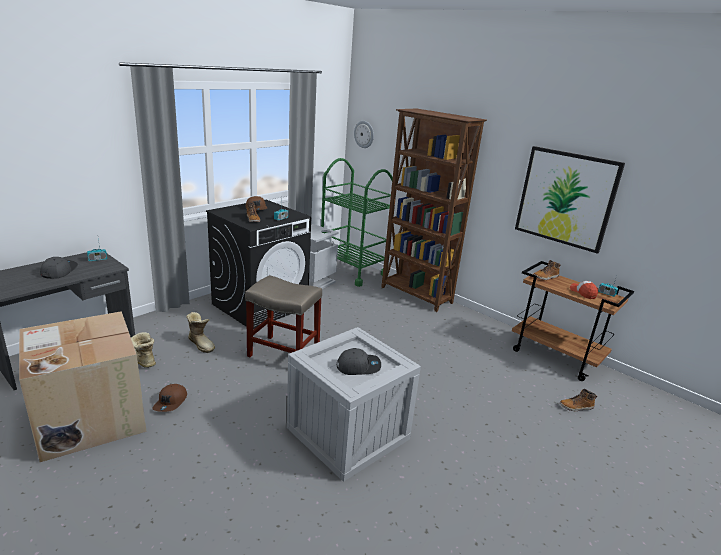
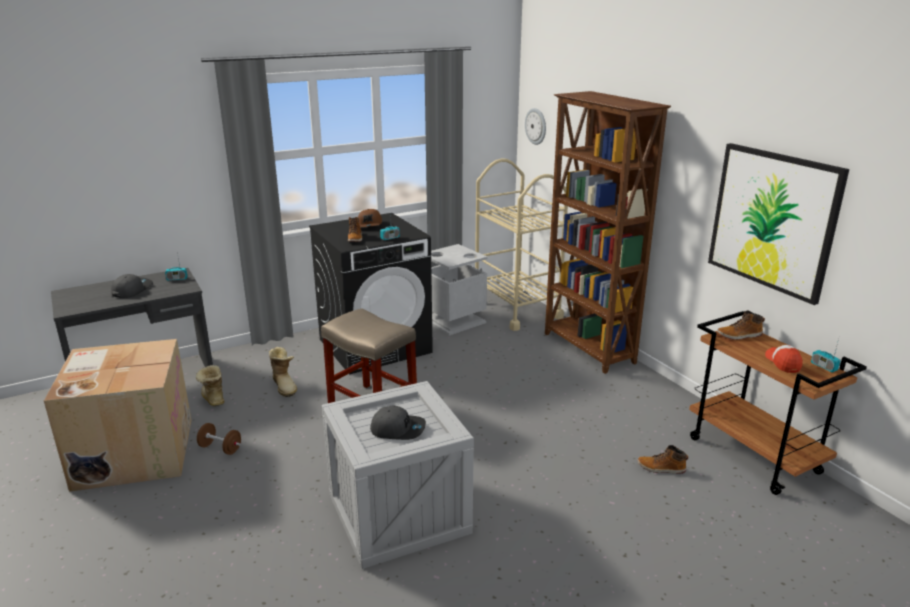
camera: 20 degrees right, 0 degrees up
(171, 402) = (220, 448): brown cap -> brown dumbbell
(352, 271) = (516, 309): green cart -> beige cart
(576, 407) = (743, 530): boot -> boot (661, 468)

